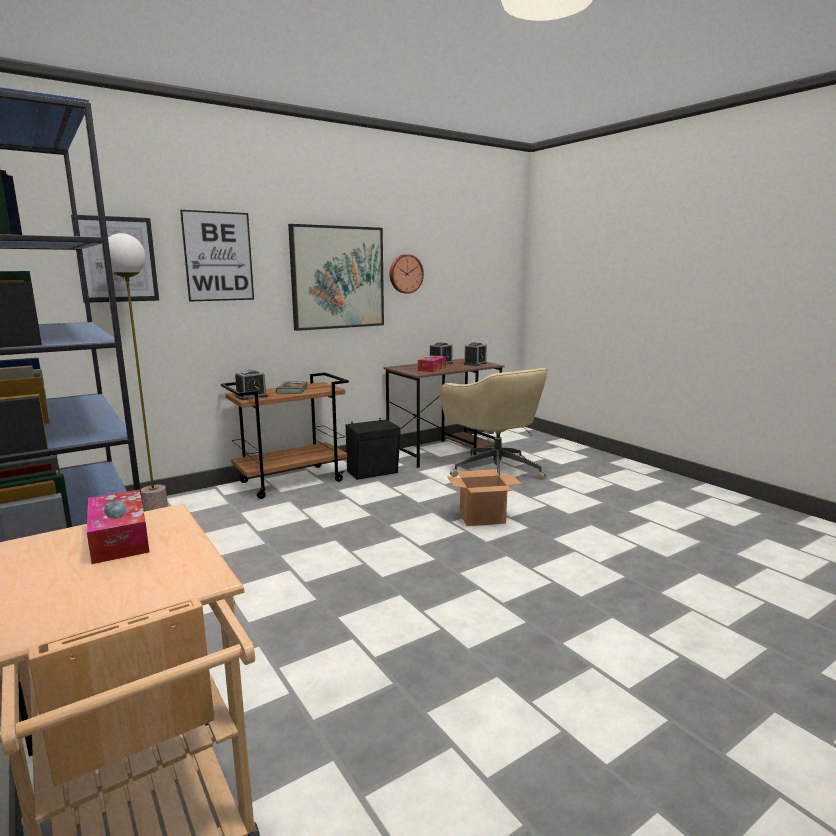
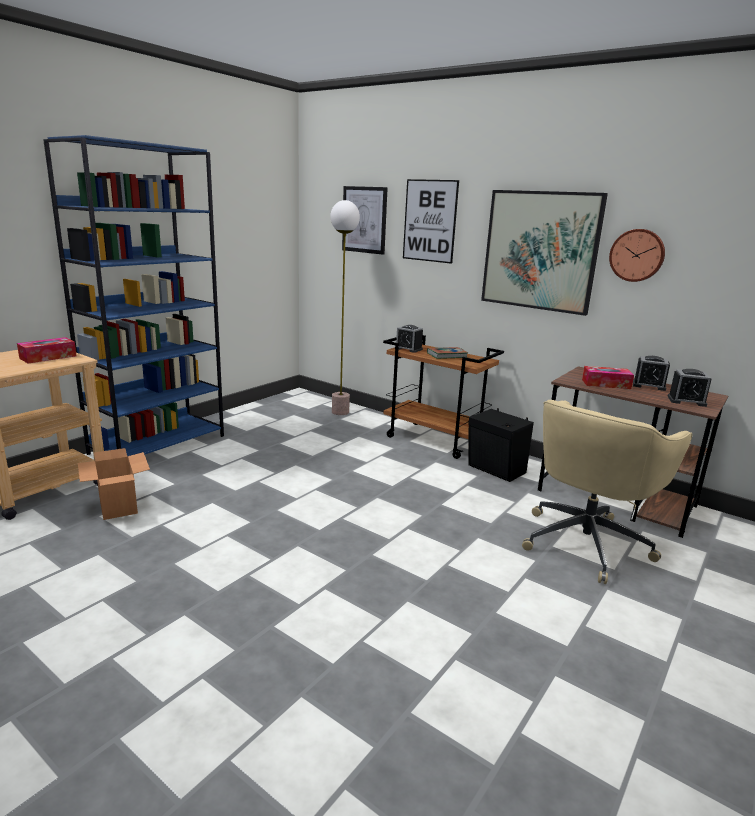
camera: 70 degrees right, 5 degrees up
(482, 518) = (428, 546): cardboard box -> cardboard box (118, 506)

